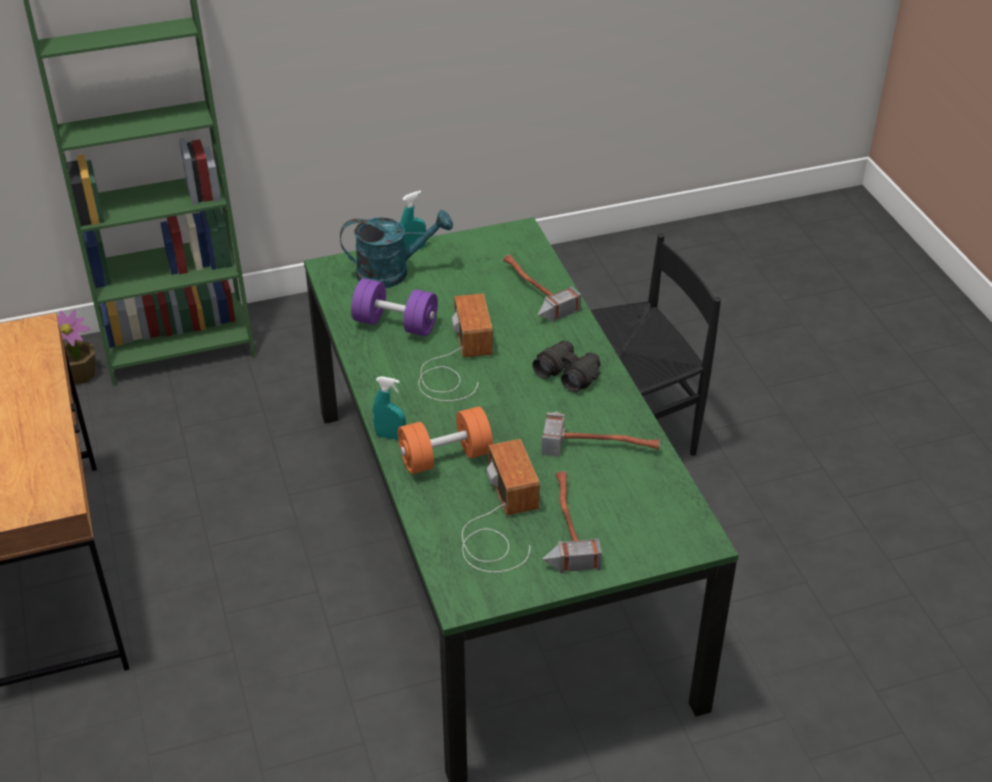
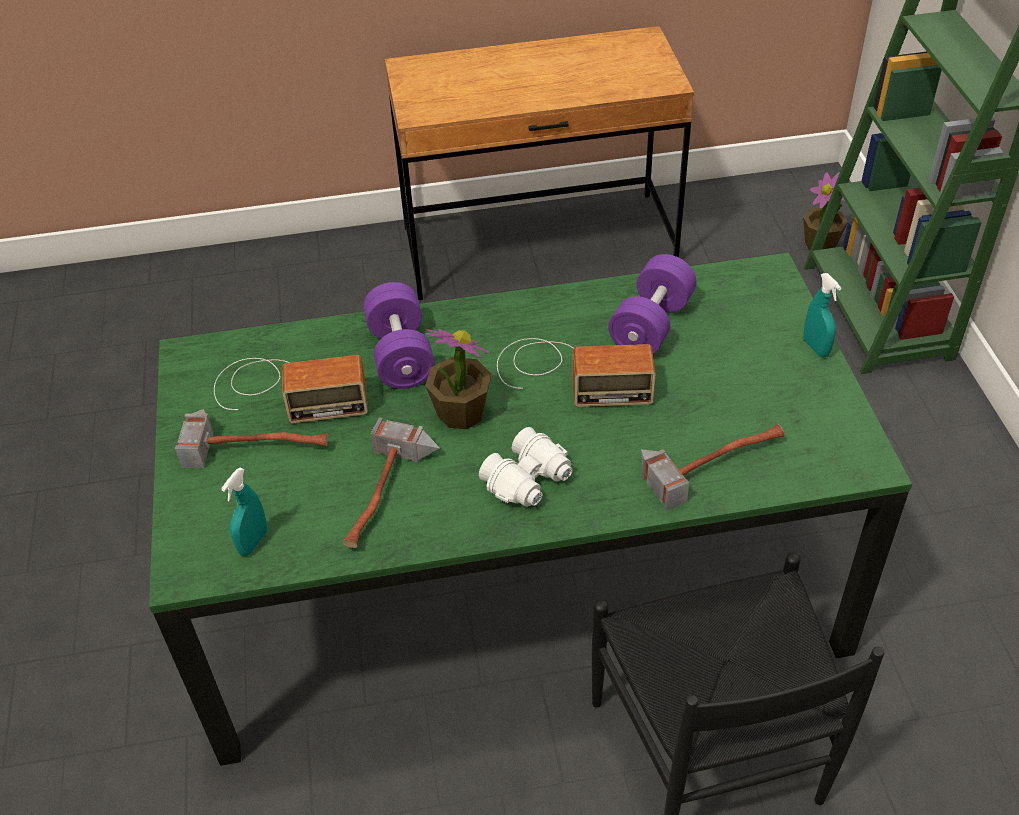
camera: 100 degrees right, 5 degrees up
(390, 436) = (447, 313): turquoise spray bottle -> turquoise spray bottle (253, 542)
(392, 272) = (761, 326): turquoise watering can -> none
(445, 457) = (401, 355): orange dumbbell -> purple dumbbell
(507, 414) = (460, 412): none -> potted plant
(568, 373) = (529, 480): black binoculars -> white binoculars

